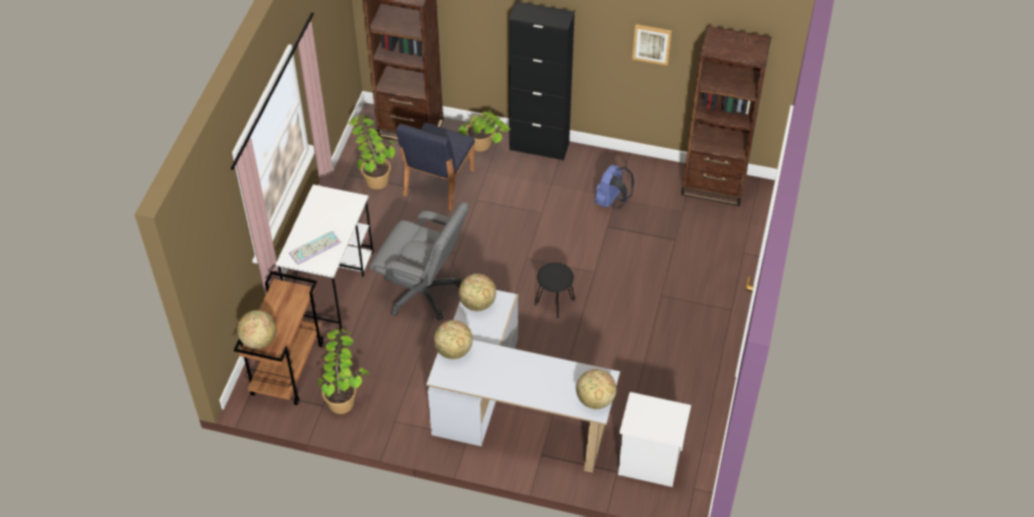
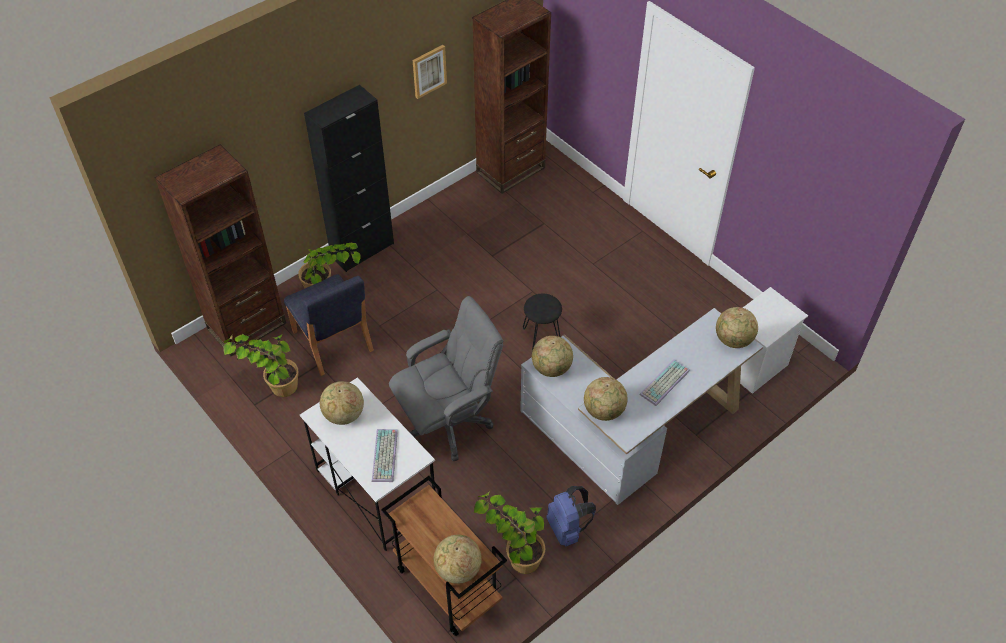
camera: 55 degrees left, 0 degrees up
(330, 207) = (343, 415): none -> globe
(511, 376) = (665, 383): none -> keyboard
(612, 201) = (468, 238): blue backpack -> blue backpack (568, 529)

